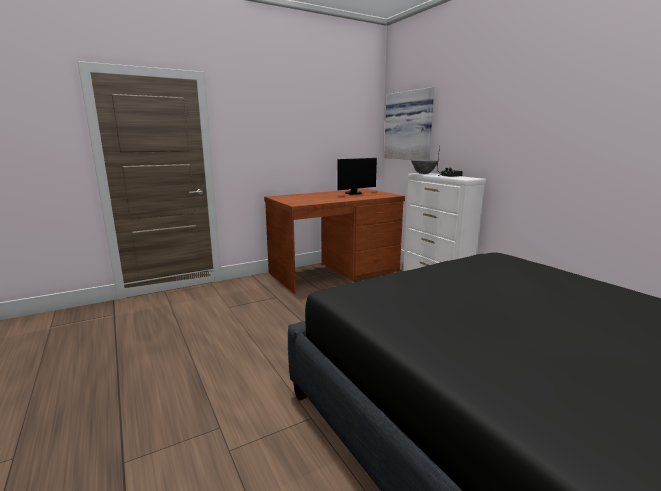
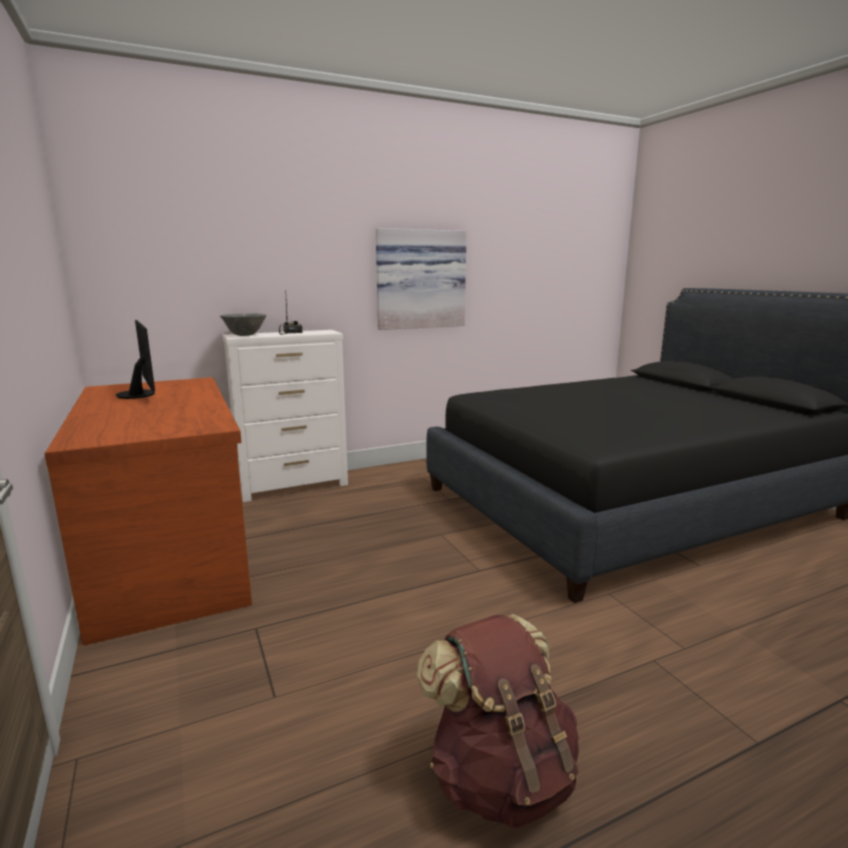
camera: 85 degrees left, 0 degrees up
(160, 358) = (500, 775): none -> brown backpack
(409, 126) = (155, 259): picture -> picture (420, 279)

